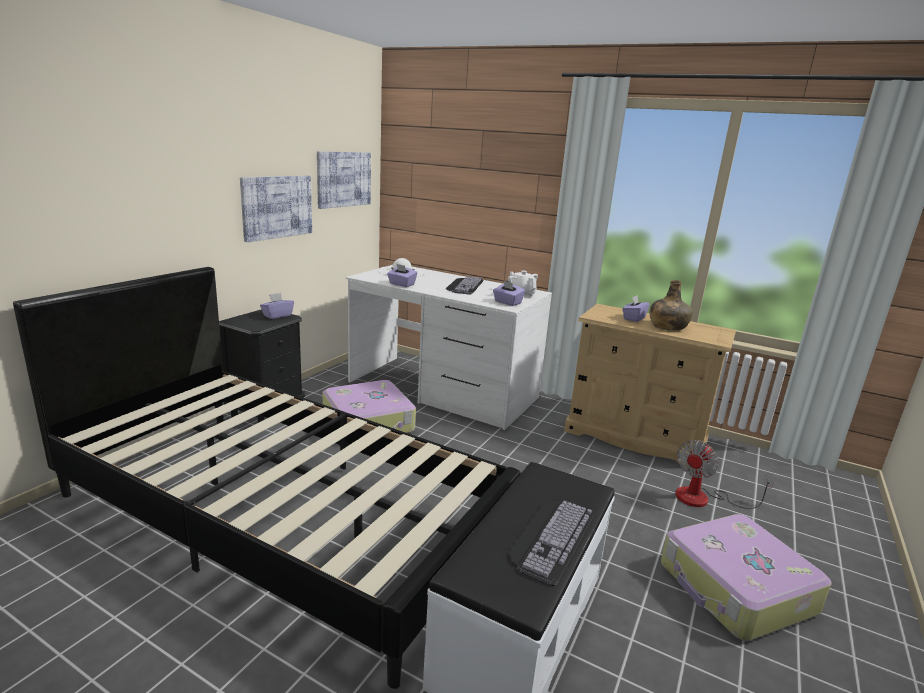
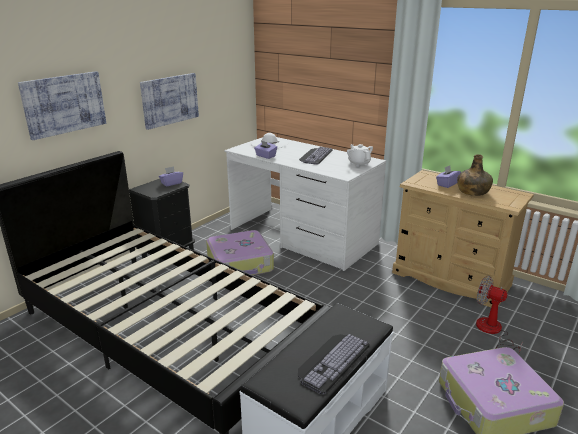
camera: 10 degrees right, 5 degrees up
(343, 179) = (223, 71): picture -> picture (64, 104)
(507, 302) = (344, 171): purple tissue box -> none
(703, 499) = (492, 332): fan -> fan turned 75 degrees clockwise

